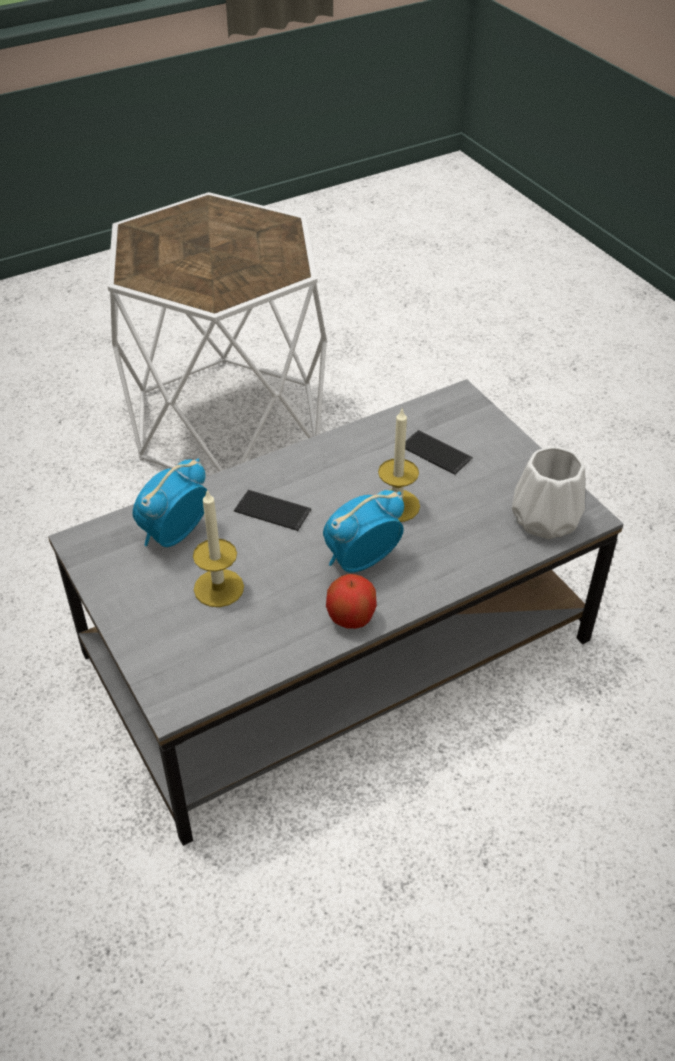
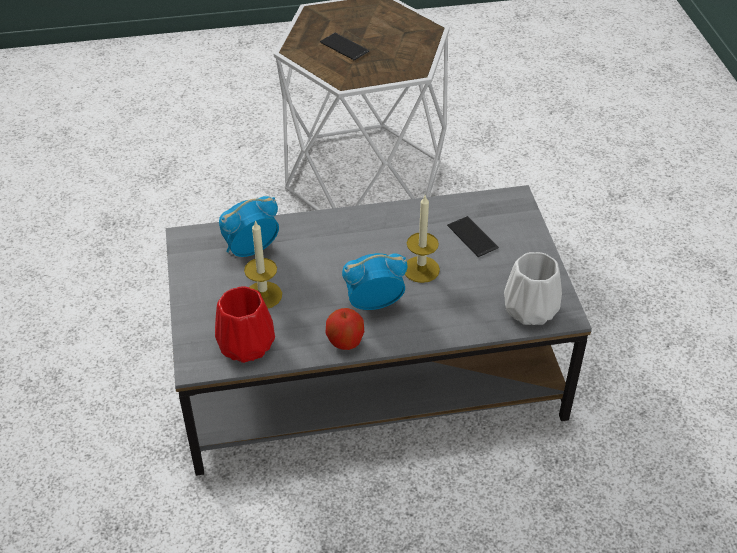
camera: 20 degrees right, 0 degrees up
(228, 655) = (247, 344): none -> red vase
(272, 510) = (328, 250): phone -> phone (344, 47)

